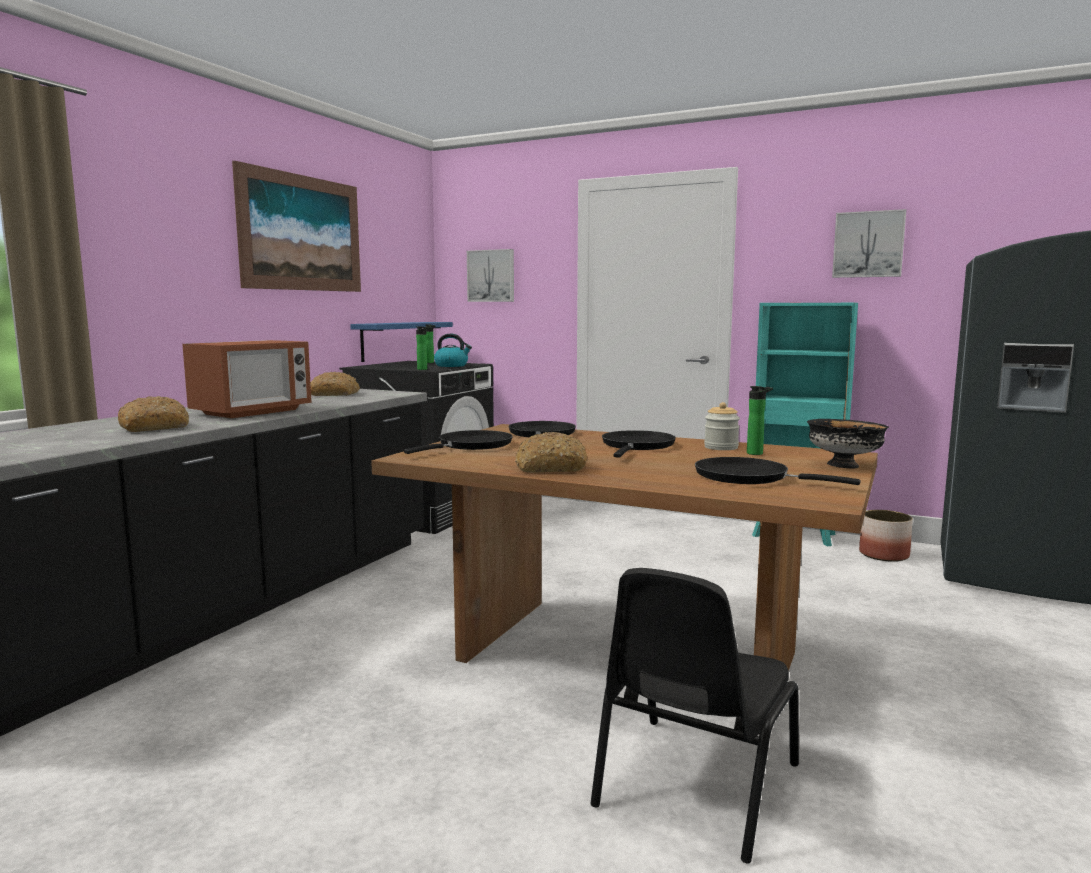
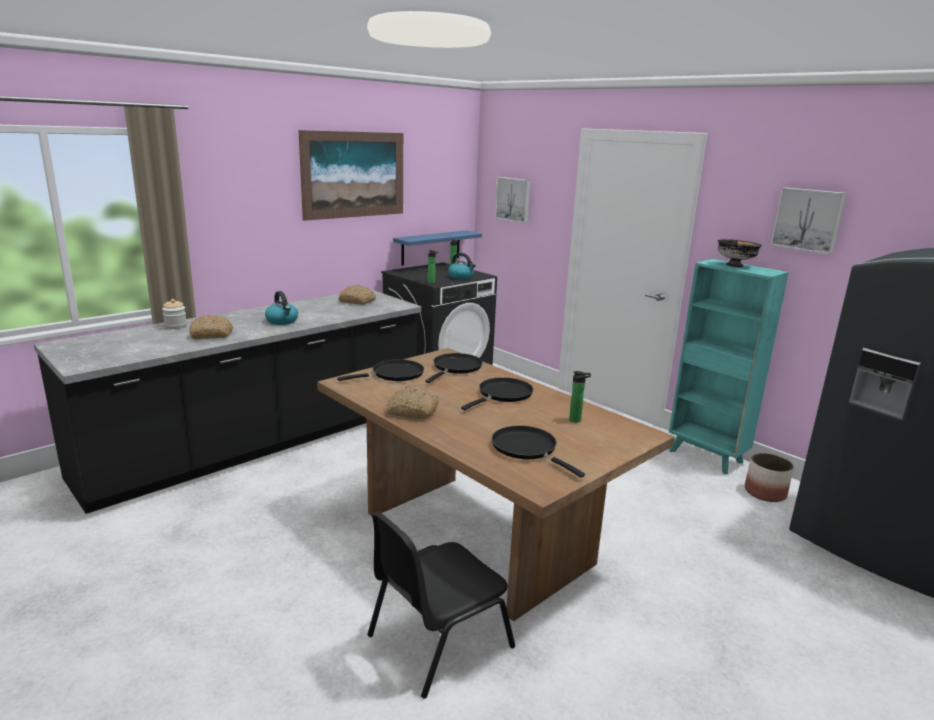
camera: 20 degrees right, 10 degrees up
(252, 412) = (282, 321): microwave -> kettle
(721, 447) = (561, 407): jar -> jar (175, 326)
(843, 465) = (619, 448): black bowl -> black bowl (735, 265)

